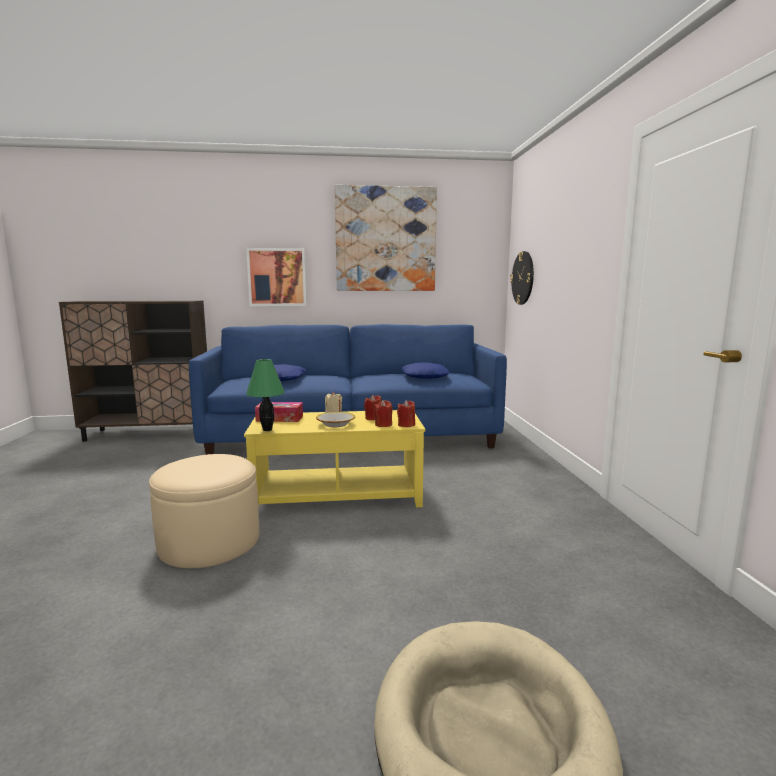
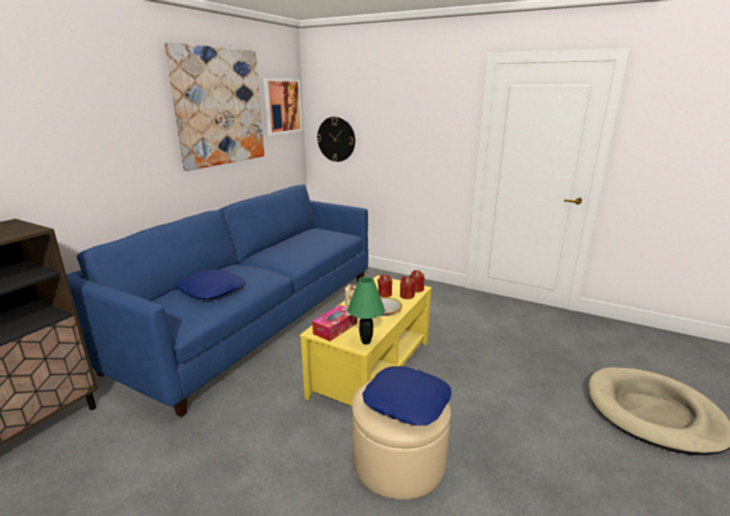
camera: 55 degrees left, 10 degrees up
(277, 277) = (115, 165): picture -> picture (282, 106)
(425, 376) = (312, 241): blue pillow -> blue pillow (407, 401)

